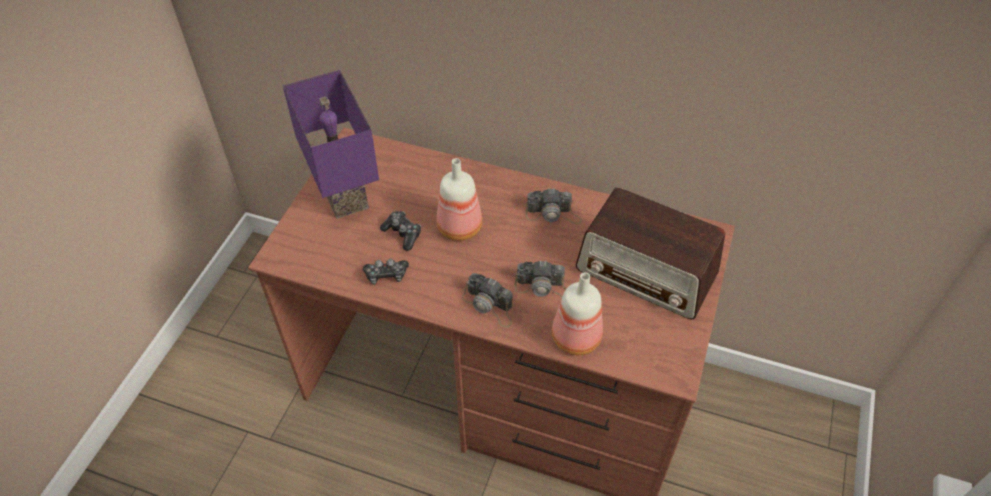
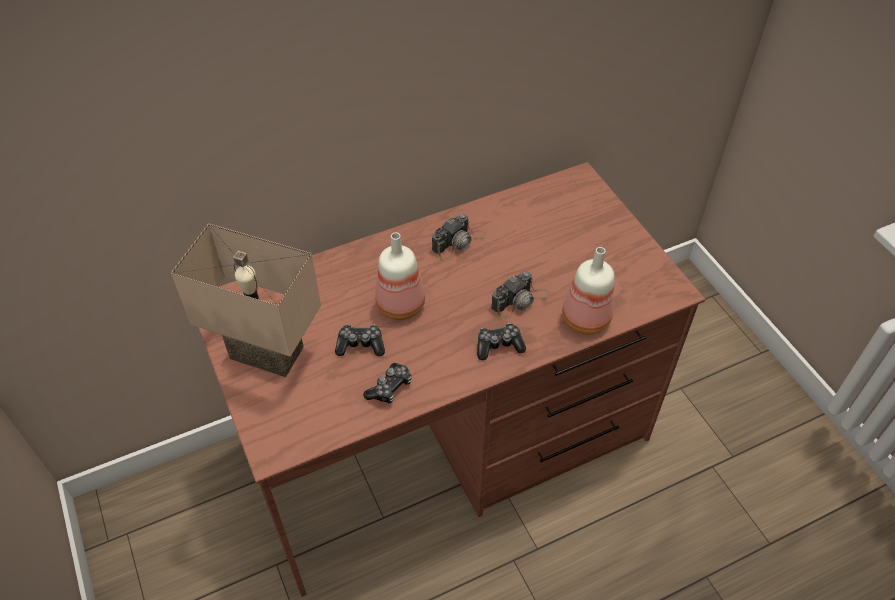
camera: 45 degrees left, 0 degrees up
(341, 195) = (264, 355): purple table lamp -> beige table lamp
(489, 306) = (499, 346): camera -> game controller
(647, 272) = (573, 236): radio -> none

